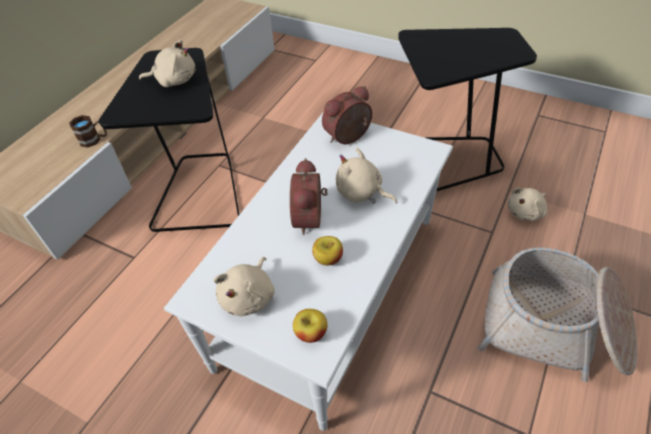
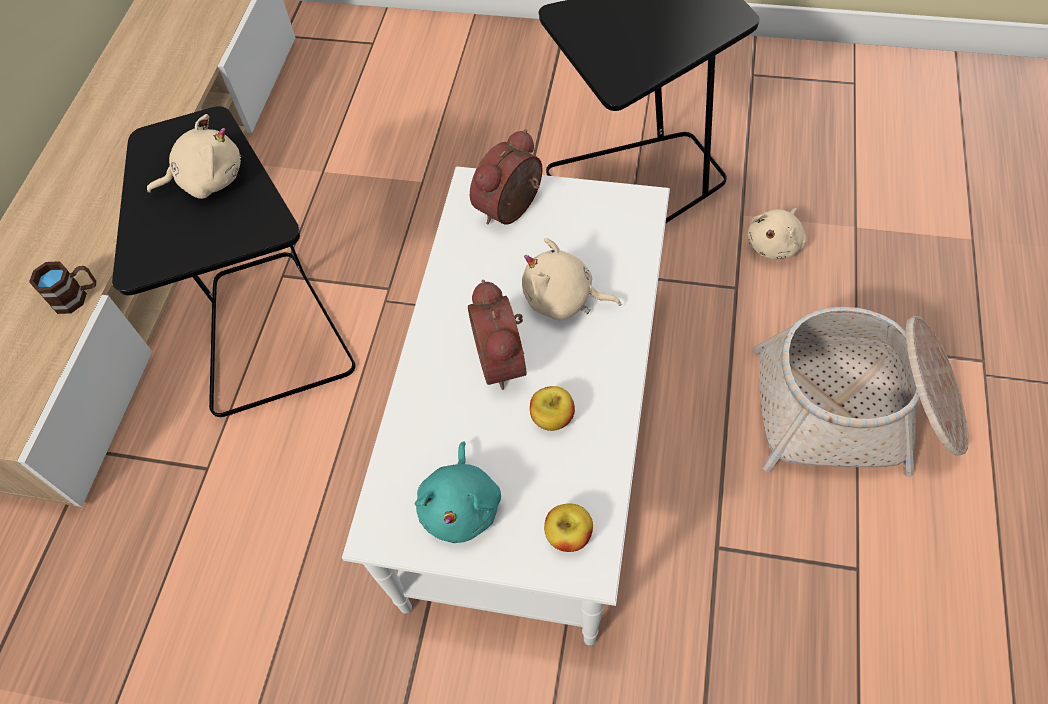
camera: 15 degrees left, 10 degrees up
(249, 296) = (461, 506): beige plush toy -> turquoise plush toy

